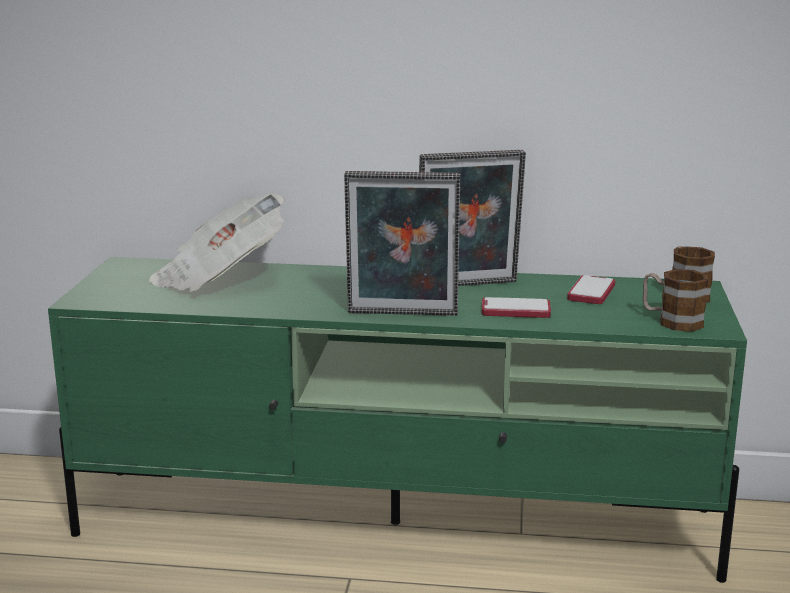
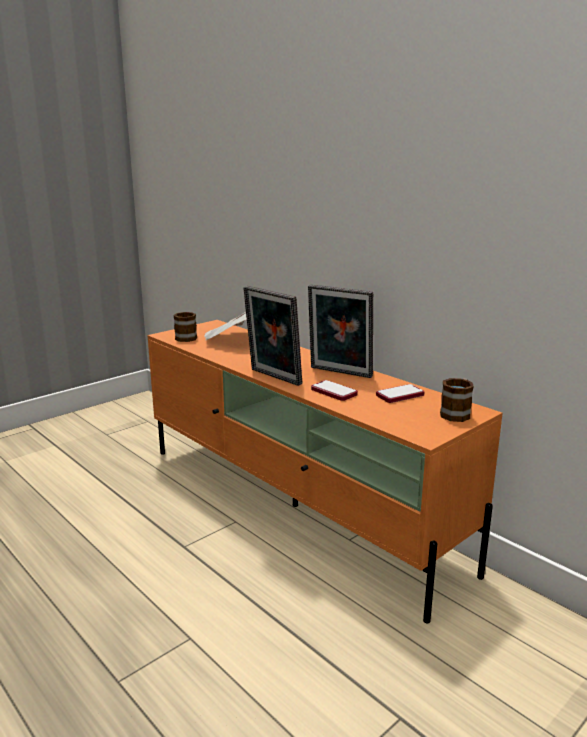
camera: 40 degrees right, 0 degrees up
(399, 523) = (296, 506): green tv stand -> orange tv stand
(671, 321) = (408, 424): mug -> mug (185, 337)

